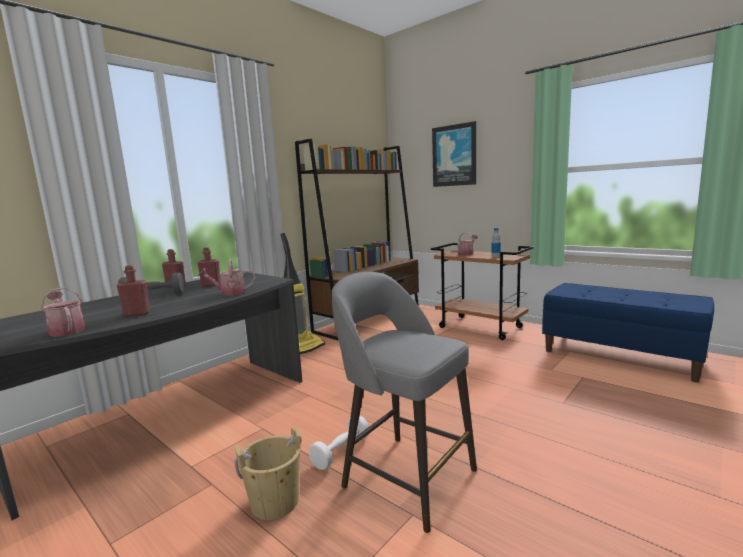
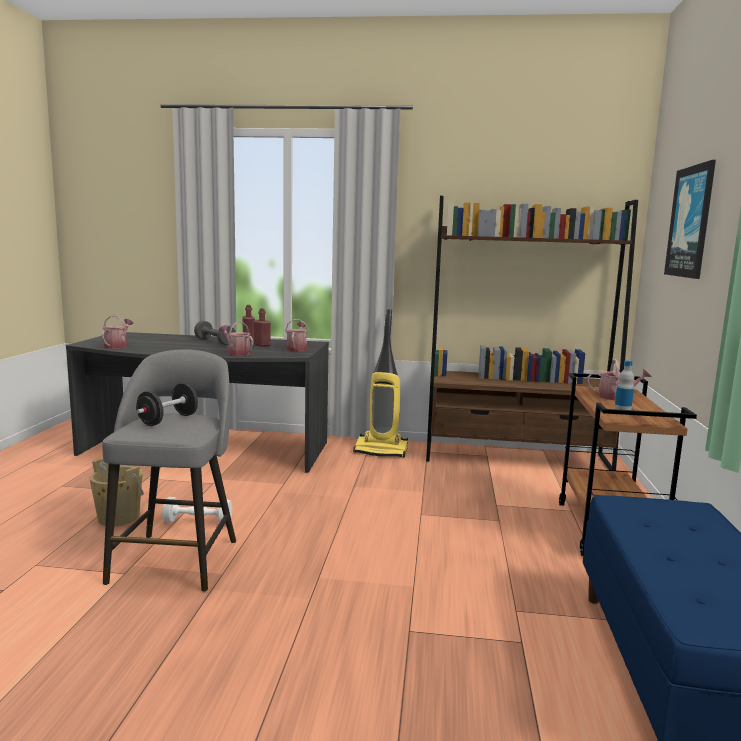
camera: 55 degrees right, 0 degrees up
(137, 314) = (161, 348): red bottle -> none
(251, 278) = (297, 348): none -> watering can
(395, 342) = (168, 420): none -> black dumbbell

